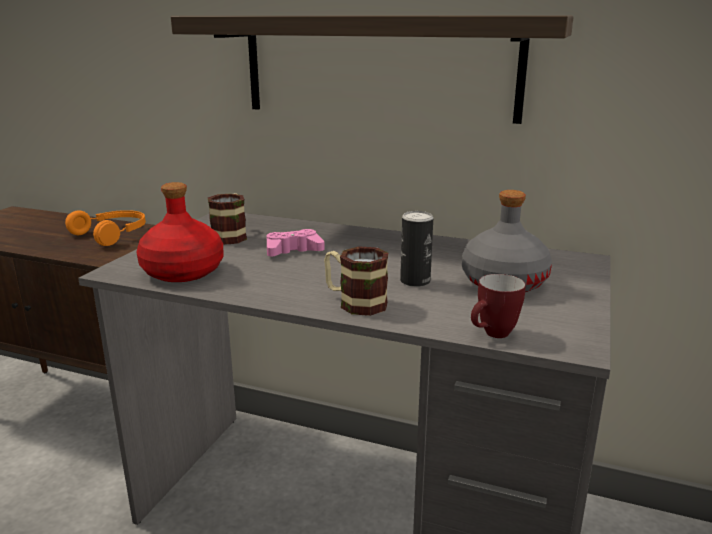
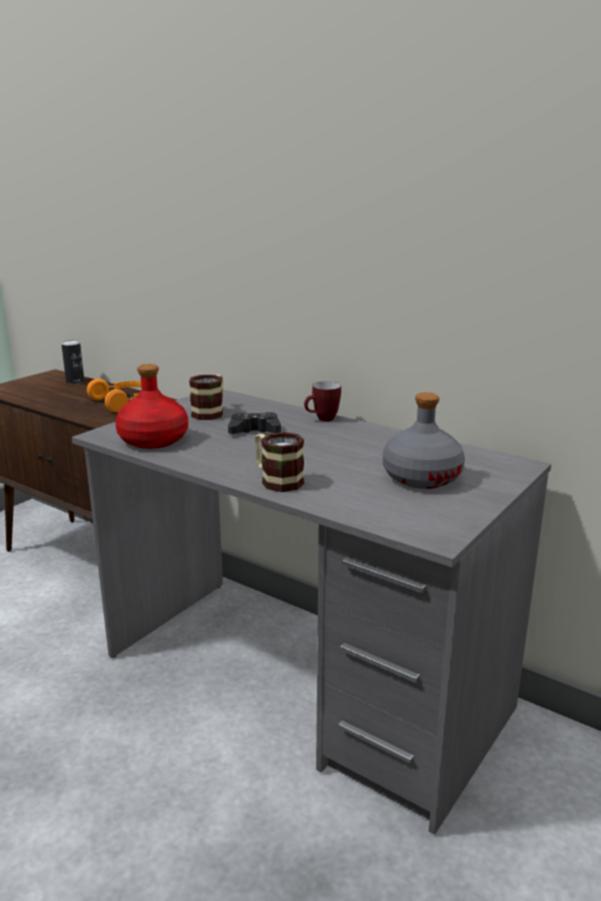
camera: 15 degrees right, 0 degrees up
(293, 251) = (254, 431): pink game controller -> black game controller
(378, 67) = (350, 267): shelf -> none
(415, 281) = (342, 468): can -> can (75, 381)
(493, 335) = (373, 520): mug -> mug (322, 420)

